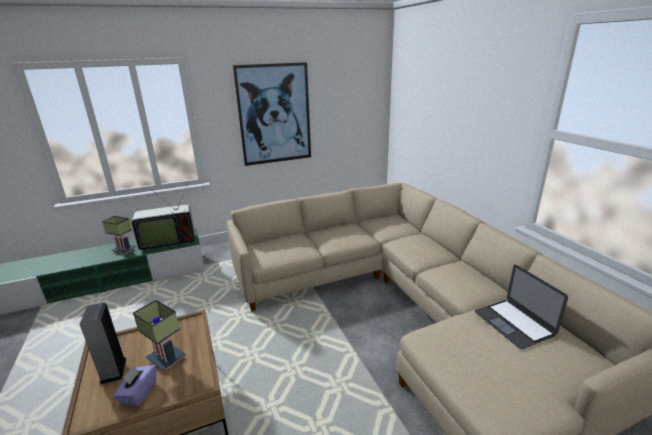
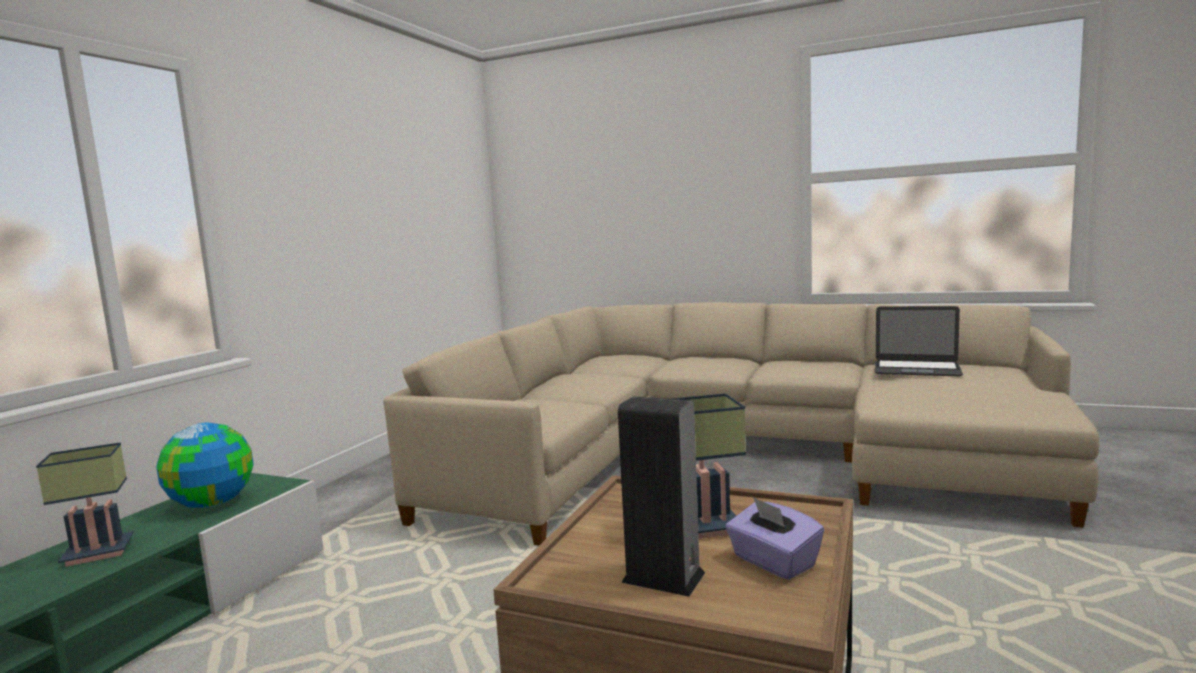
camera: 45 degrees left, 15 degrees down
(168, 242) = (212, 503): television -> globe
(274, 114) = (351, 208): picture -> none

